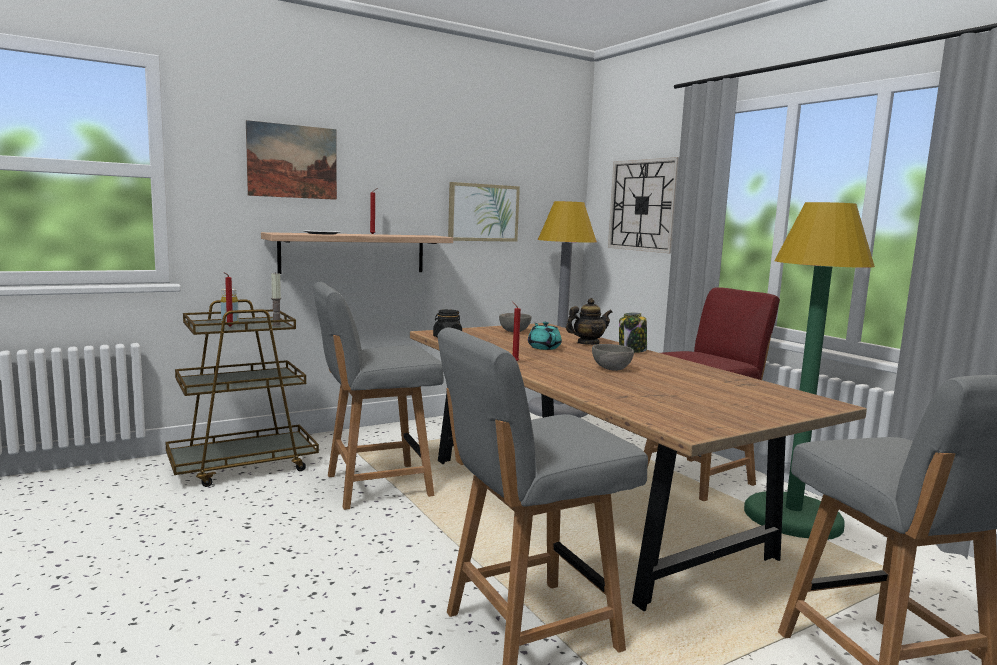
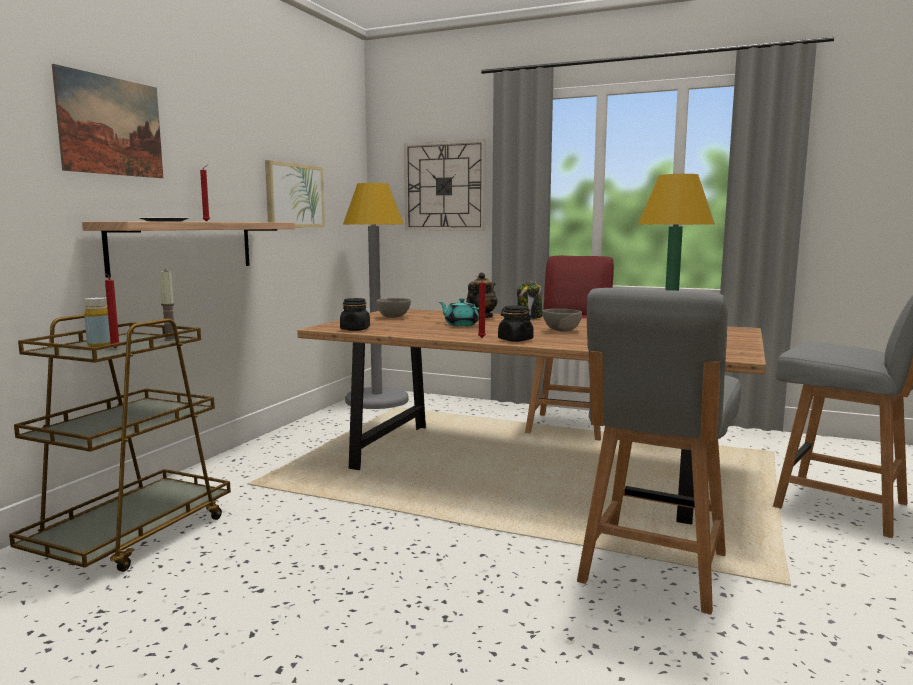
camera: 35 degrees left, 0 degrees up
(375, 486) = (328, 508): grey chair -> none
(535, 369) = (515, 340): none -> black jar

